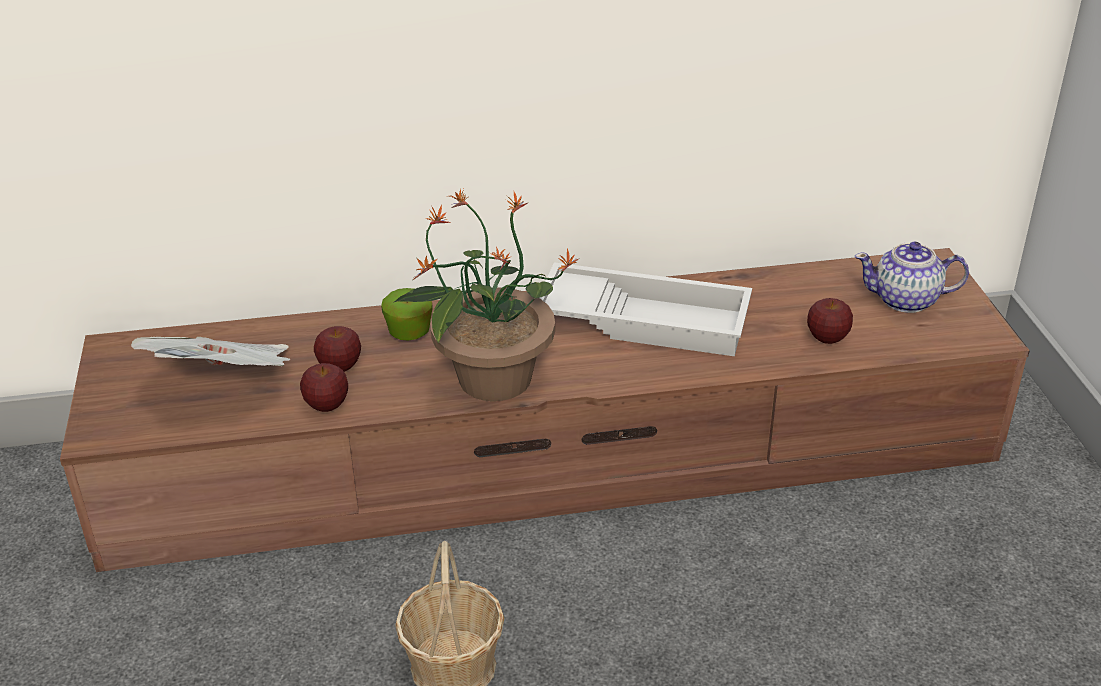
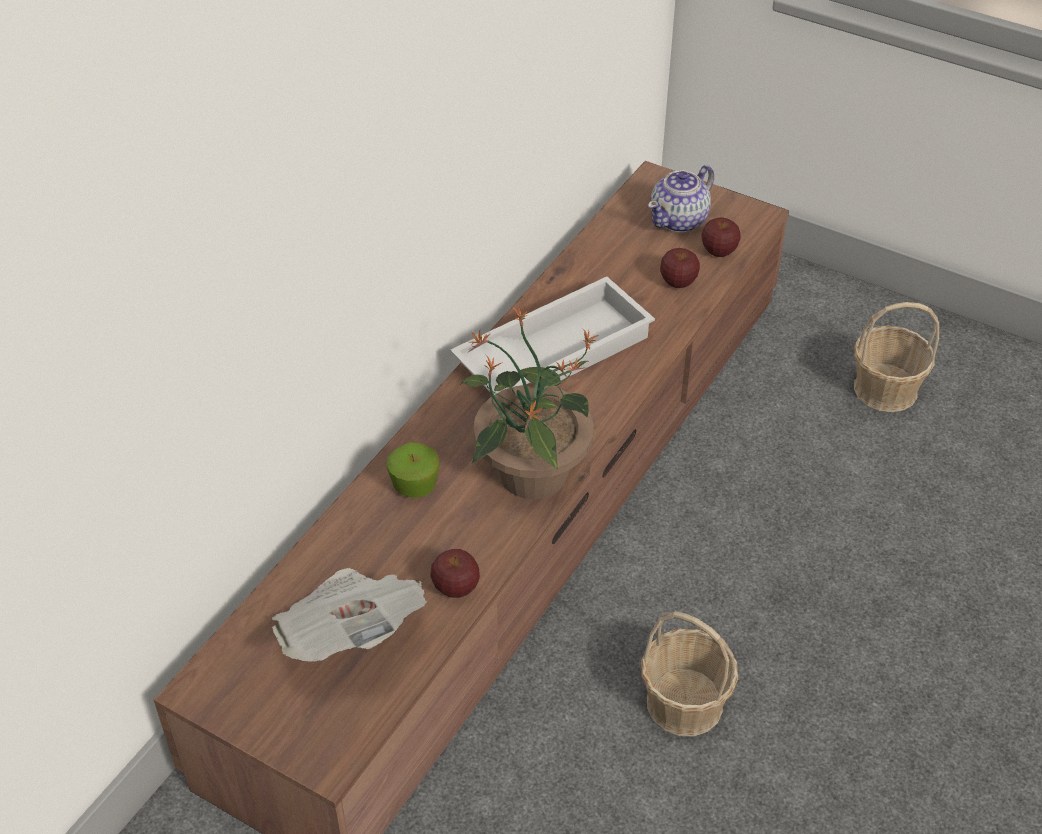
camera: 50 degrees left, 10 degrees up
(339, 366) = (412, 552): apple -> apple (718, 251)
(1008, 597) = (885, 389): none -> basket

